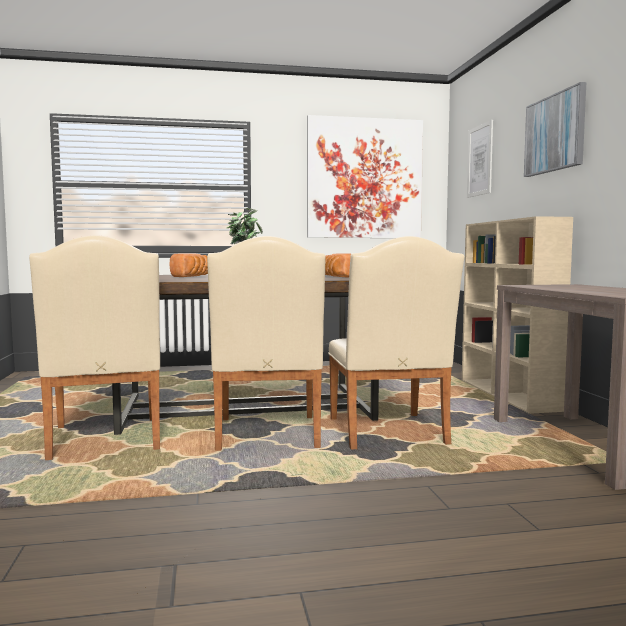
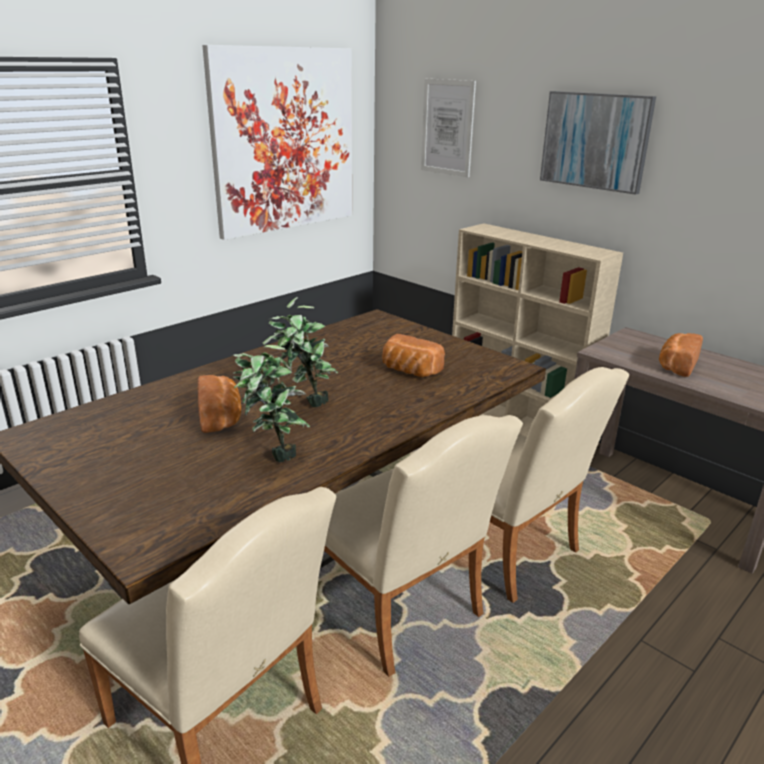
camera: 35 degrees left, 20 degrees up
(189, 279) = (273, 454): none -> potted plant
(573, 288) = (676, 366): none -> bread

